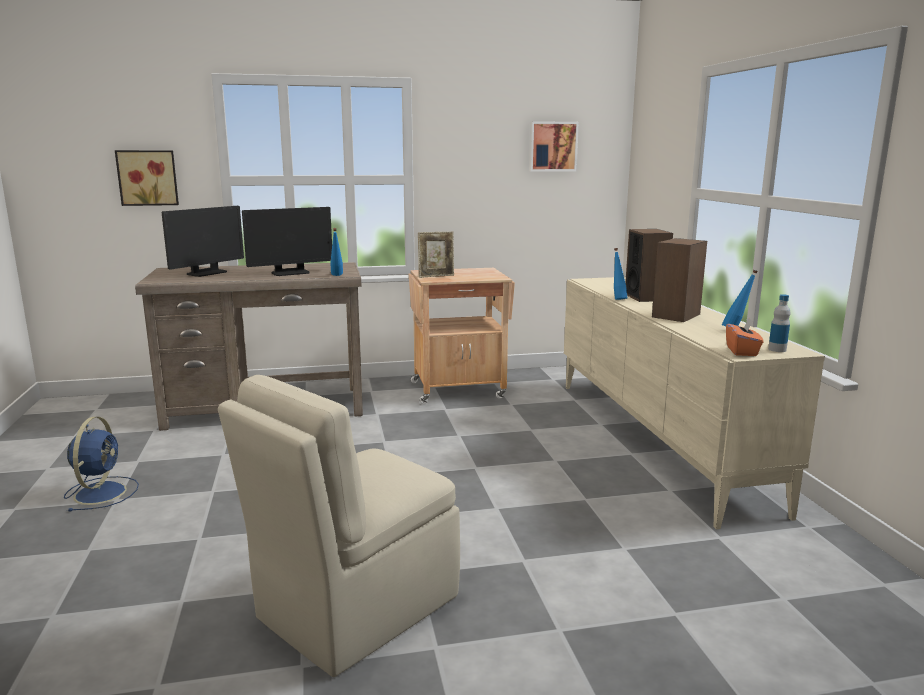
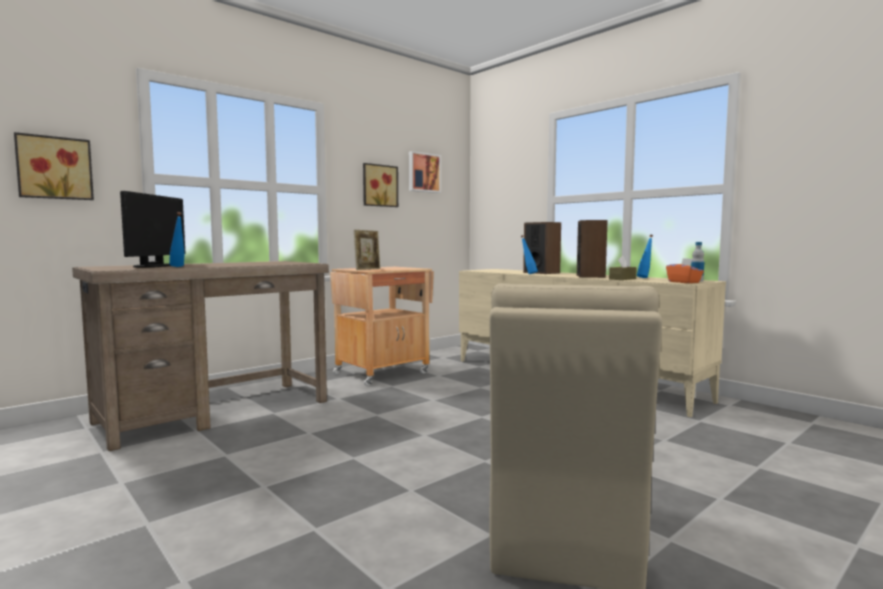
camera: 30 degrees left, 10 degrees down
(101, 492) = (114, 522): blue fan -> none
(290, 273) = (250, 264): monitor -> none
(337, 276) = (304, 263): blue bottle -> blue bottle (178, 267)
(485, 168) = (379, 185): none -> picture
(690, 330) = (622, 279): none -> brown tissue box

